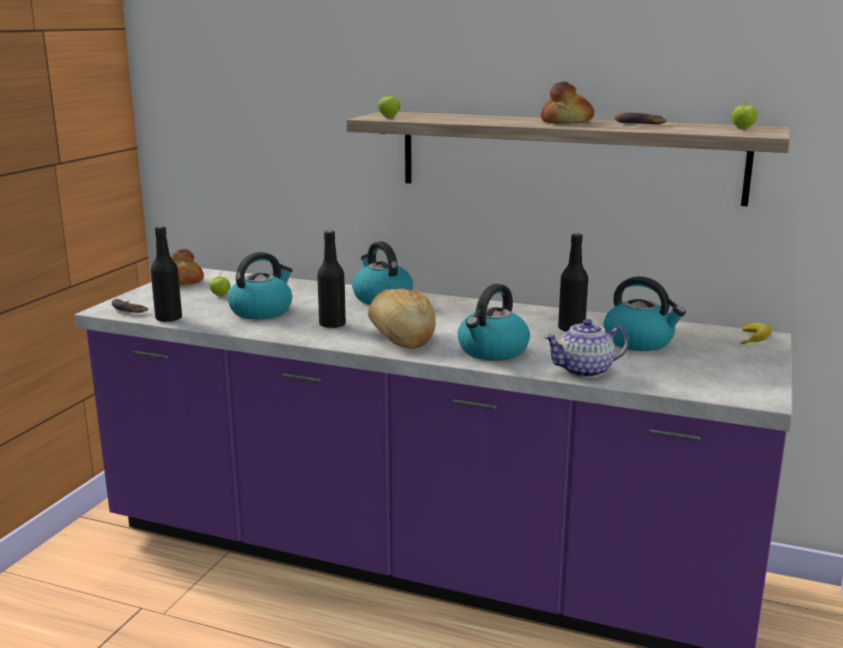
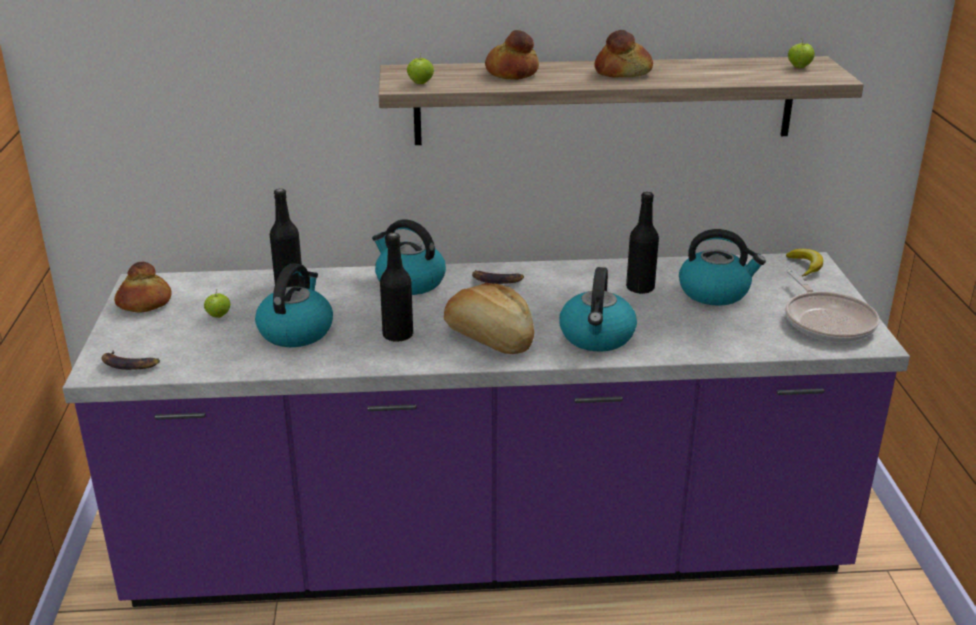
camera: 25 degrees left, 10 degrees up
(168, 319) = (197, 368): black bottle -> black bottle (289, 284)
(473, 118) = (512, 73): none -> bread
(585, 371) = (704, 344): teapot -> none
(638, 124) = (694, 68): banana -> banana (496, 280)
(729, 376) = (827, 321): none -> frying pan

